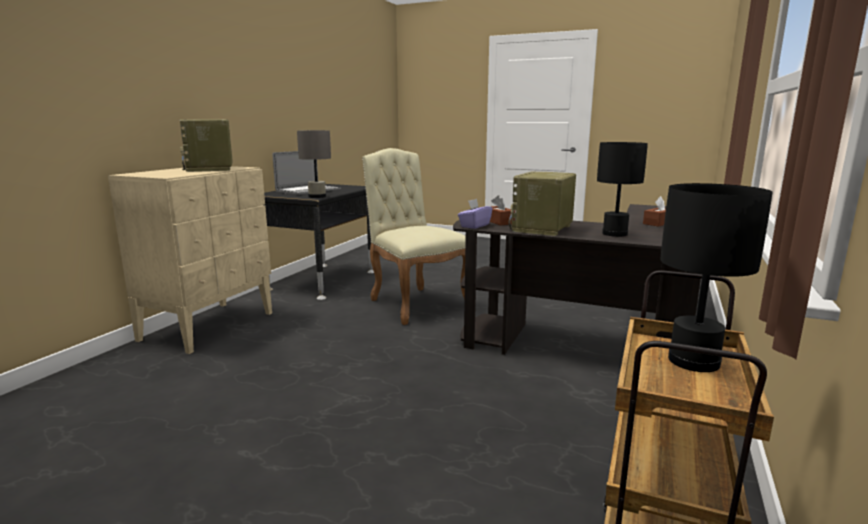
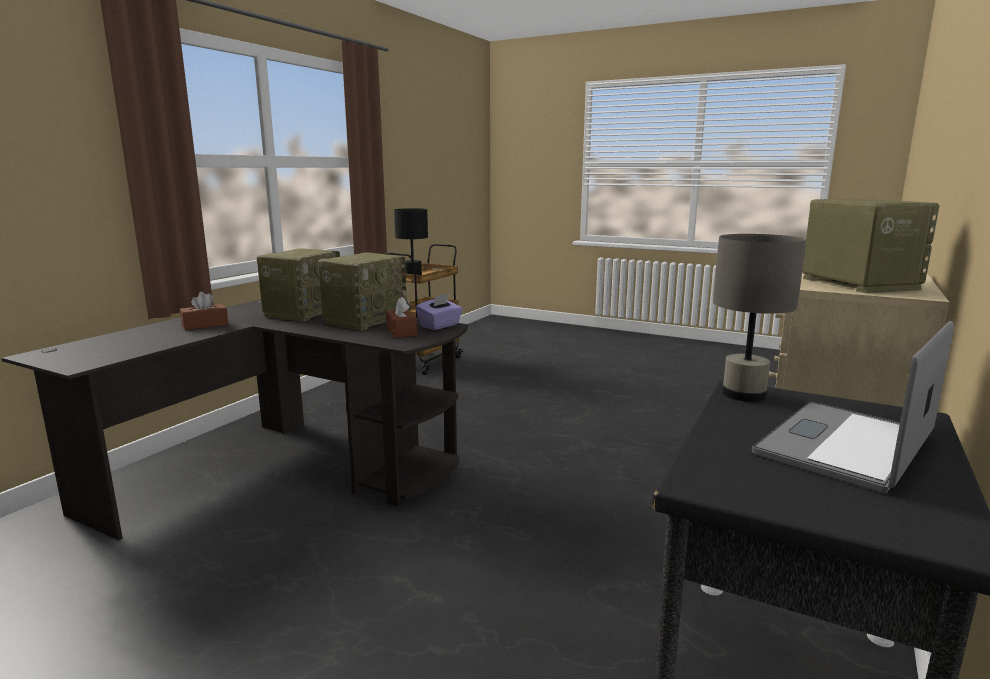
camera: 175 degrees left, 0 degrees up
(415, 303) = (509, 555): beige chair -> none
(615, 234) = (304, 312): black table lamp -> radio

